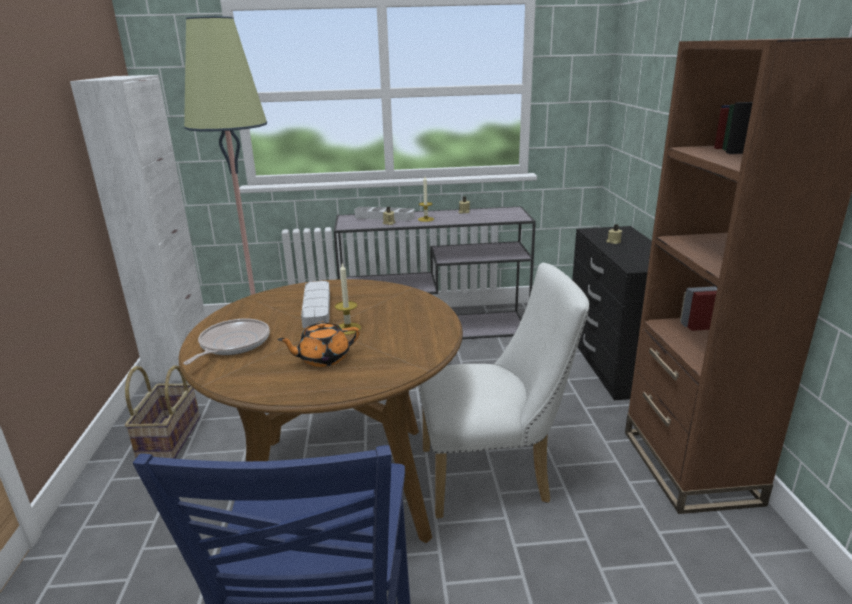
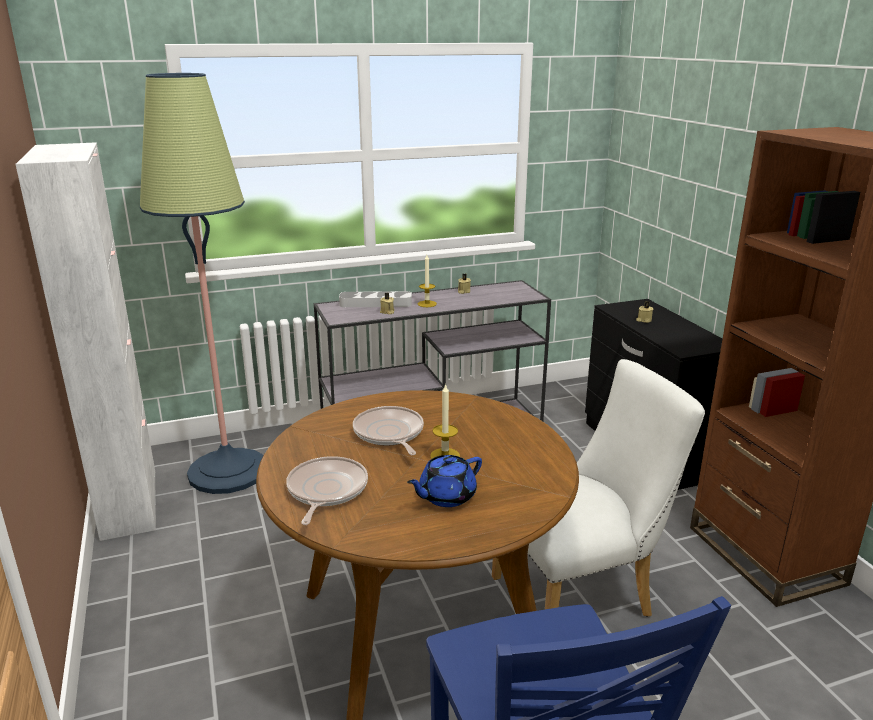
camera: 15 degrees left, 0 degrees up
(168, 438) = (173, 609): basket -> none
(317, 308) = (389, 434): grey tray -> frying pan
(323, 358) = (446, 496): orange teapot -> blue teapot

